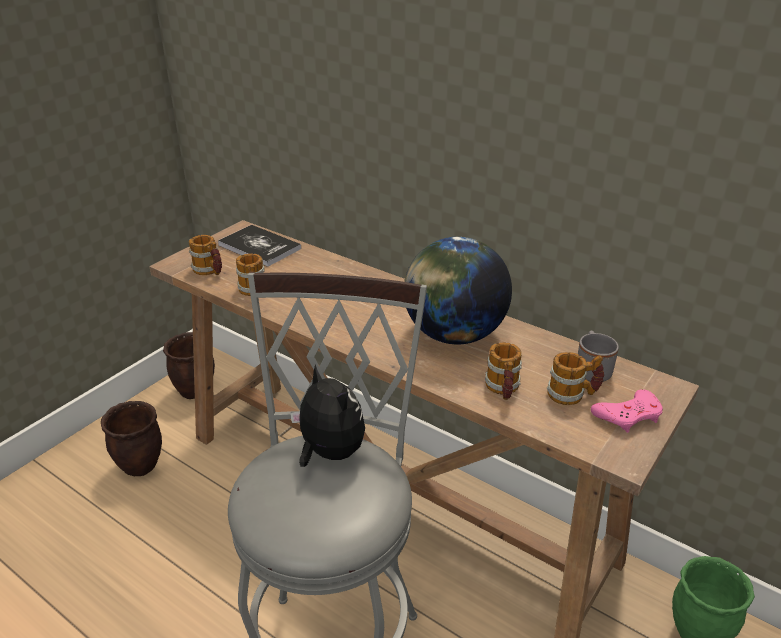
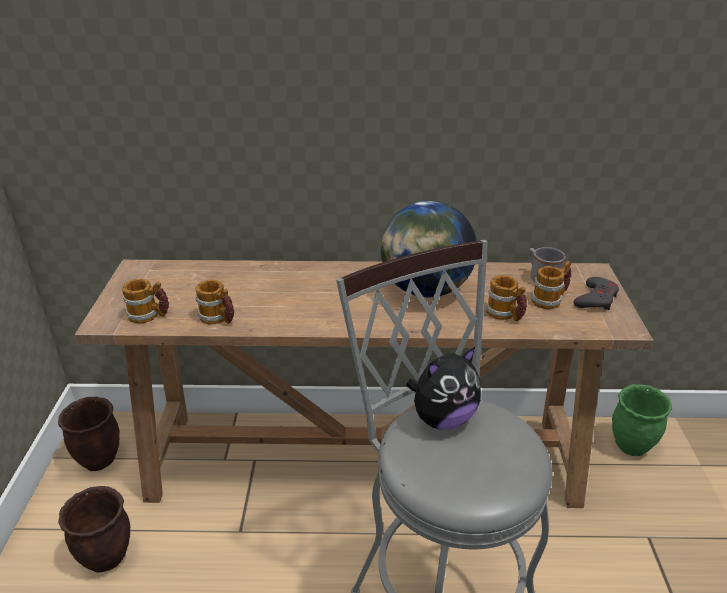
camera: 35 degrees left, 0 degrees up
(259, 247) = (172, 278): book -> none
(329, 452) = (442, 418): plush toy -> plush toy turned 135 degrees clockwise
(628, 415) = (596, 299): pink game controller -> grey game controller

